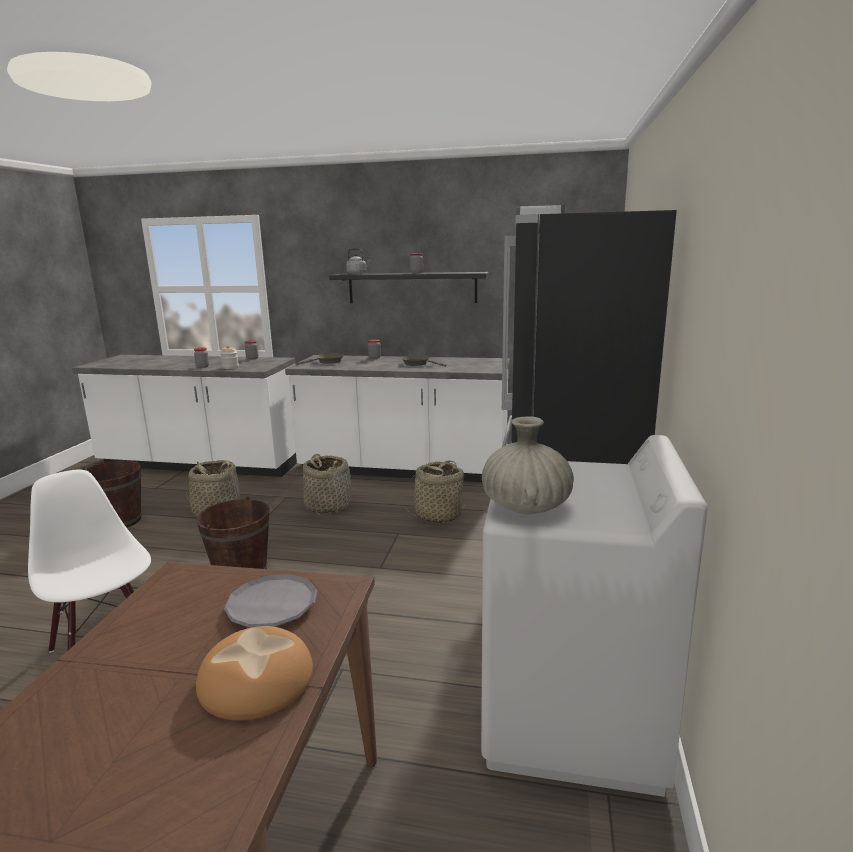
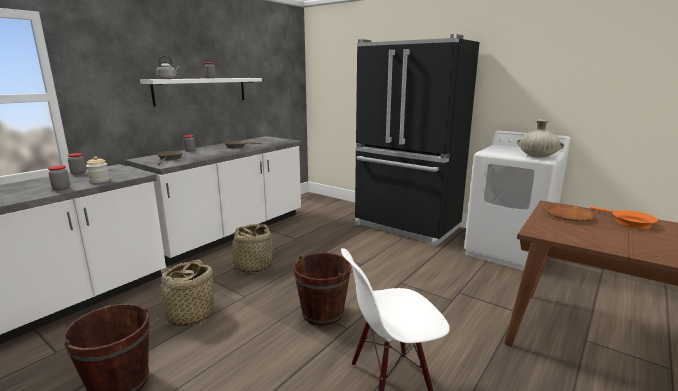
camera: 65 degrees left, 0 degrees up
(255, 680) = (628, 222): bread -> orange frying pan
(272, 606) = (569, 216): grey plate -> brown plate
(412, 287) = (201, 90): black shelf -> white shelf
(437, 515) = (314, 237): basket -> none

